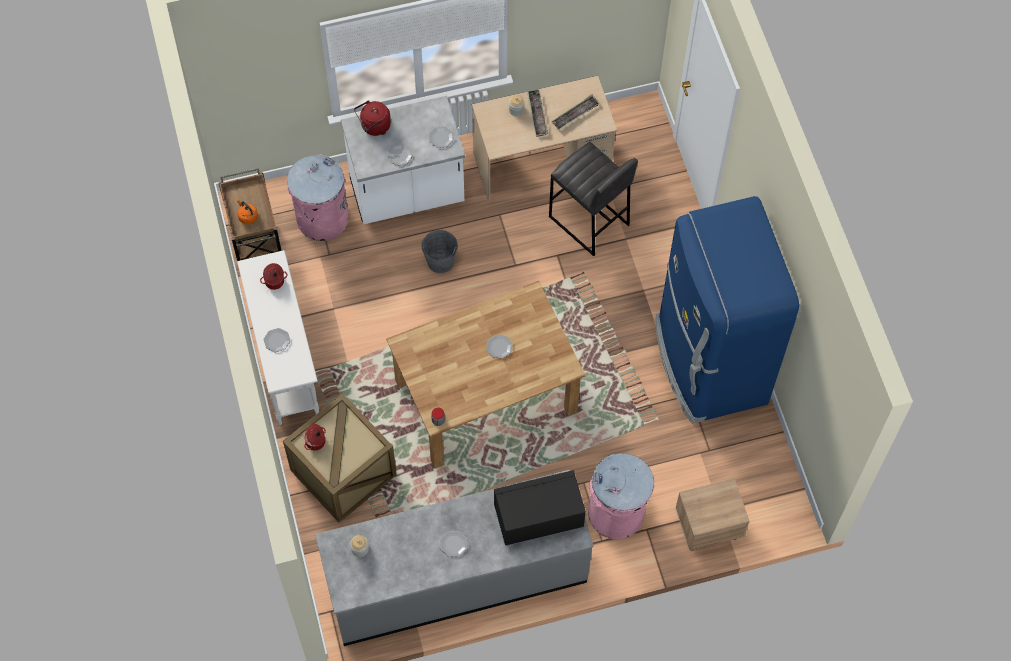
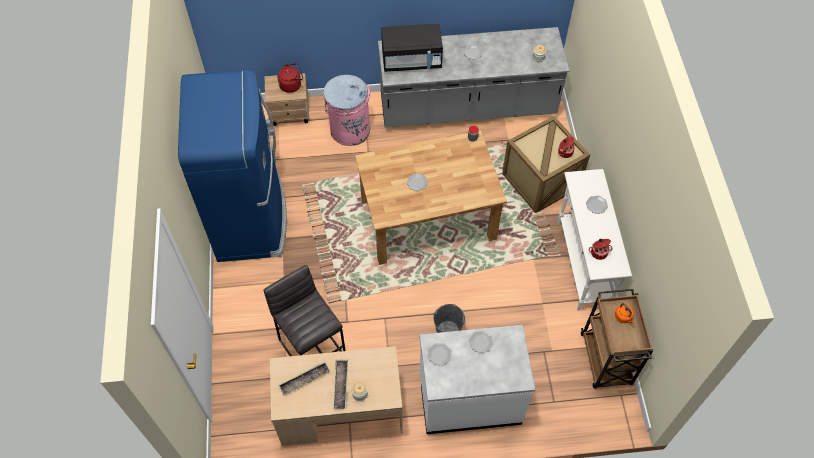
camera: 170 degrees left, 5 degrees down
(321, 218) = (549, 387): pink trash can -> none
(374, 126) = (502, 376): red kettle -> red kettle (292, 85)

